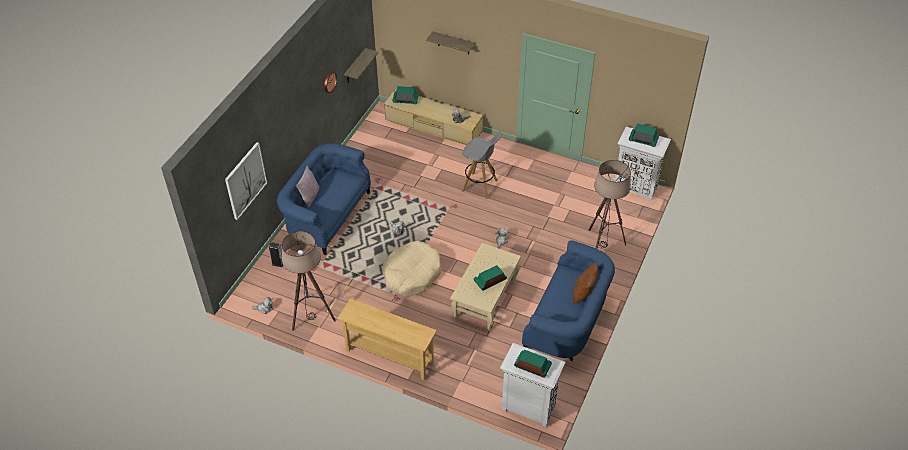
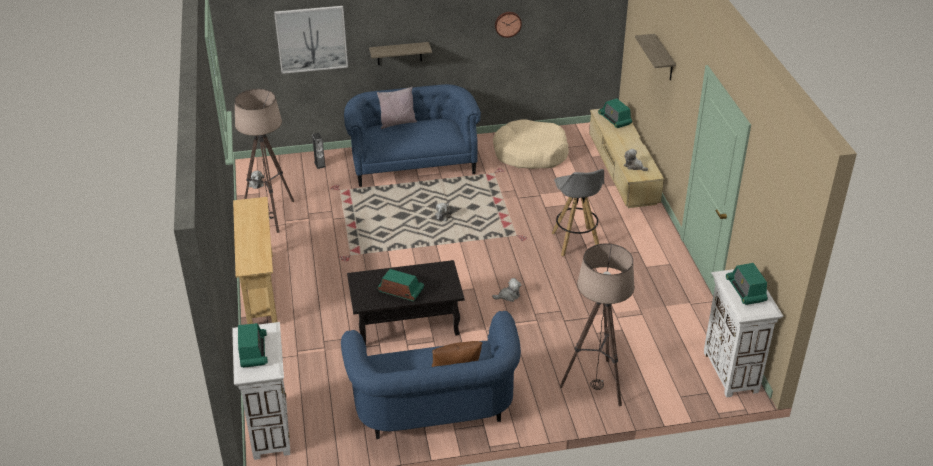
camera: 55 degrees right, 10 degrees down
(355, 67) = (569, 39): shelf -> shelf (399, 53)
(412, 274) = (389, 253): beige dog bed -> beige dog bed (530, 153)
(485, 299) = (405, 323): beige coffee table -> black coffee table

